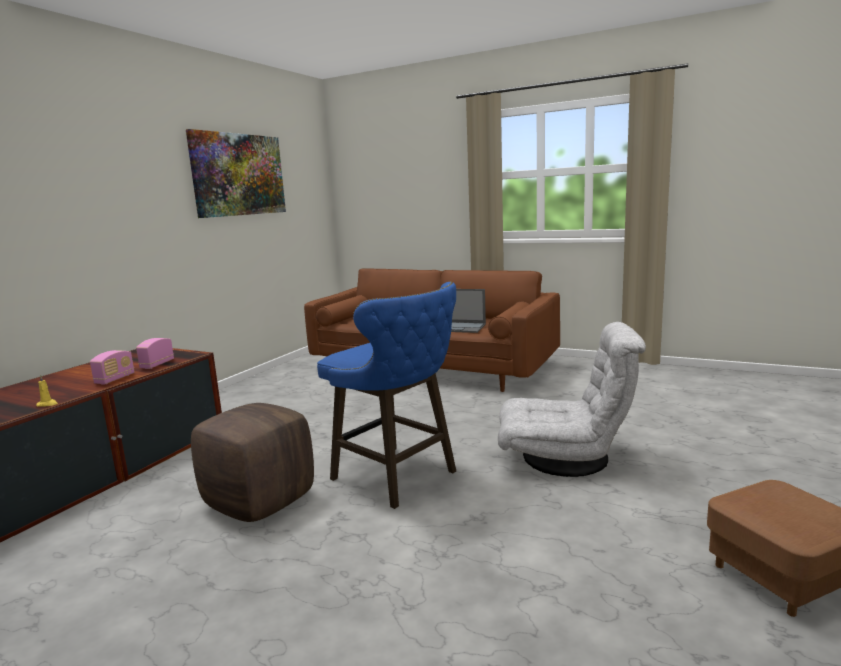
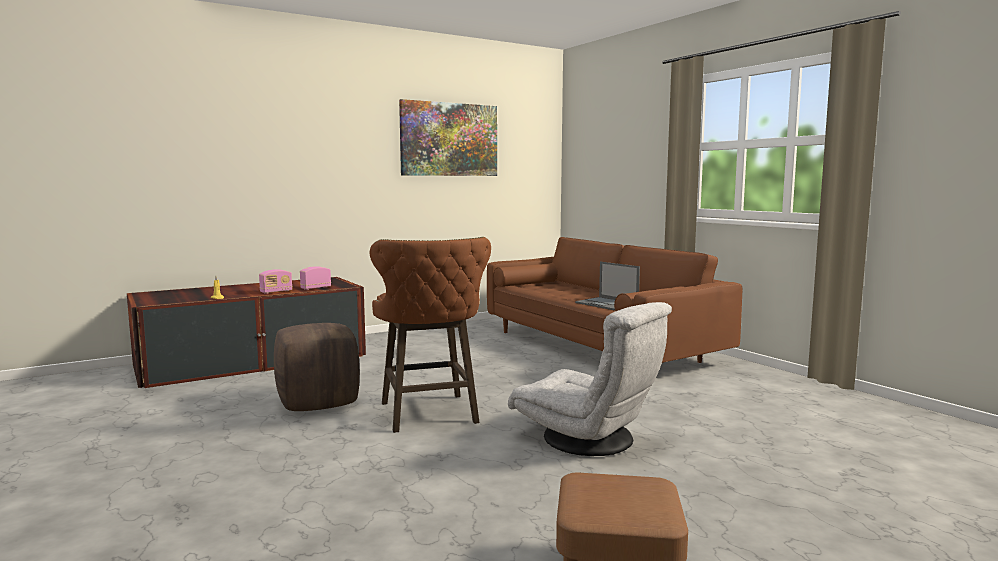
camera: 30 degrees right, 5 degrees down
(398, 477) = (429, 414): blue stool -> brown stool

